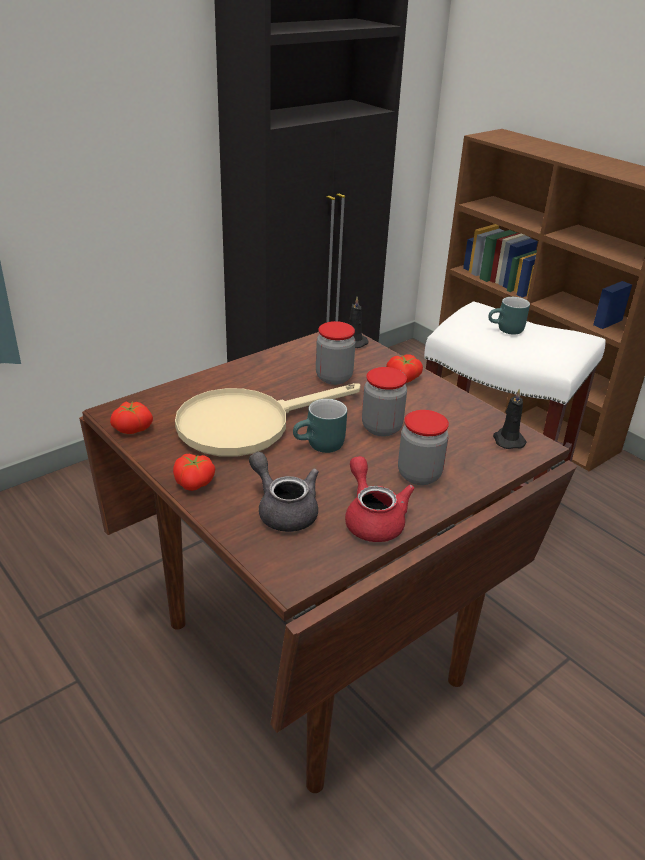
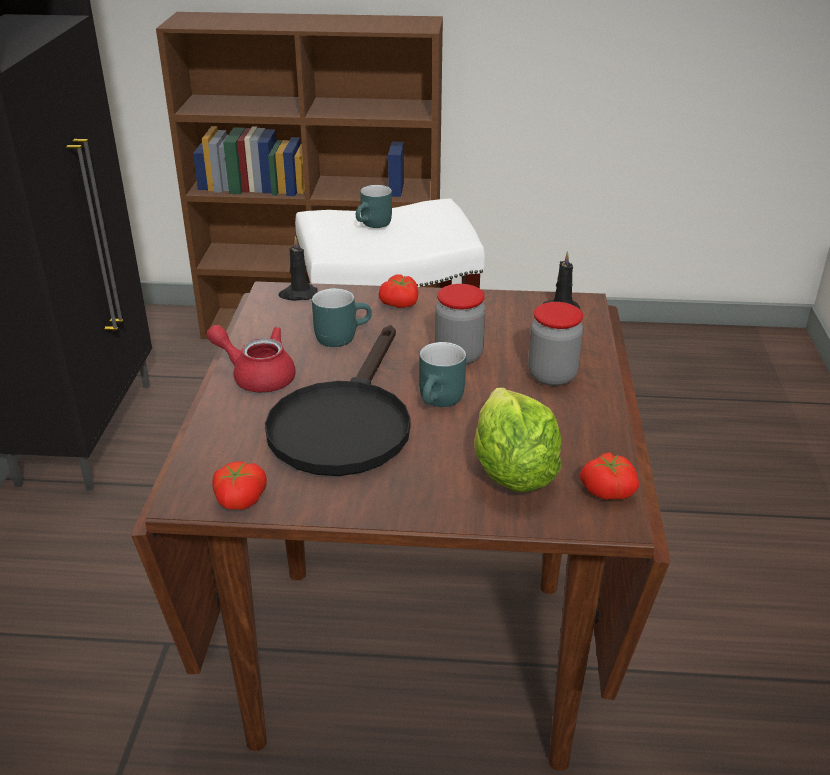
camera: 45 degrees left, 0 degrees up
(195, 482) = (400, 504): tomato -> tomato (608, 489)
(247, 424) = (344, 423): beige frying pan -> black frying pan
(283, 510) = (512, 472): grey teapot -> lettuce
(334, 377) = (341, 335): jar -> turquoise mug
(372, 519) = (583, 431): red teapot -> red teapot (257, 376)

